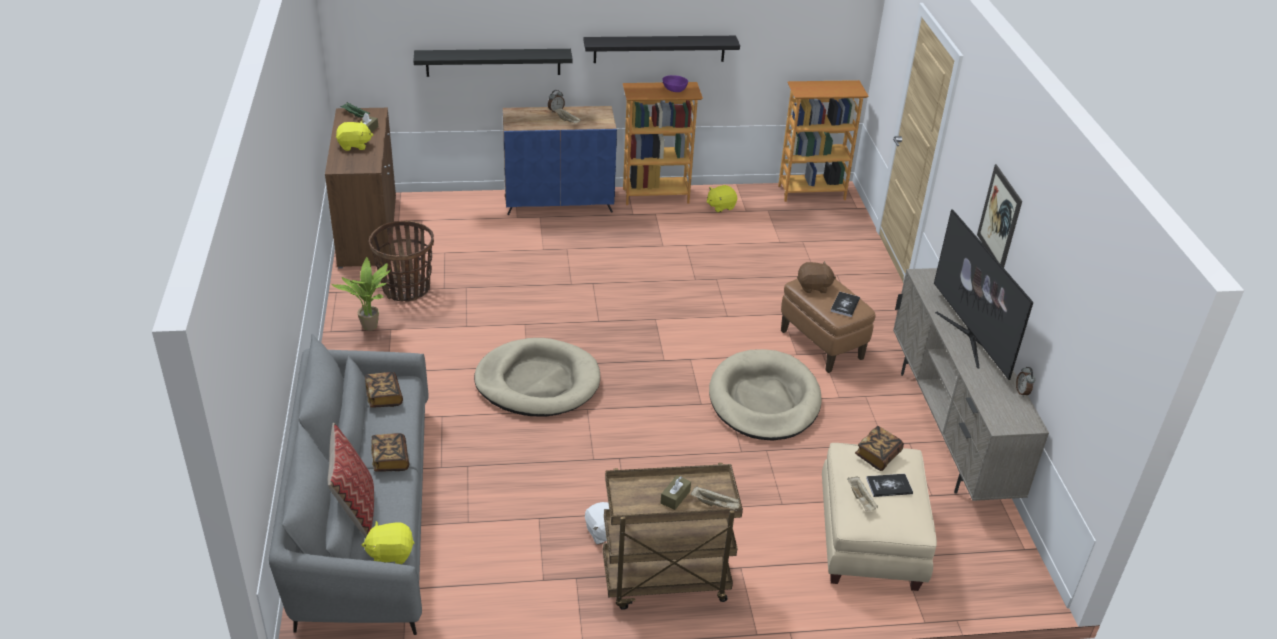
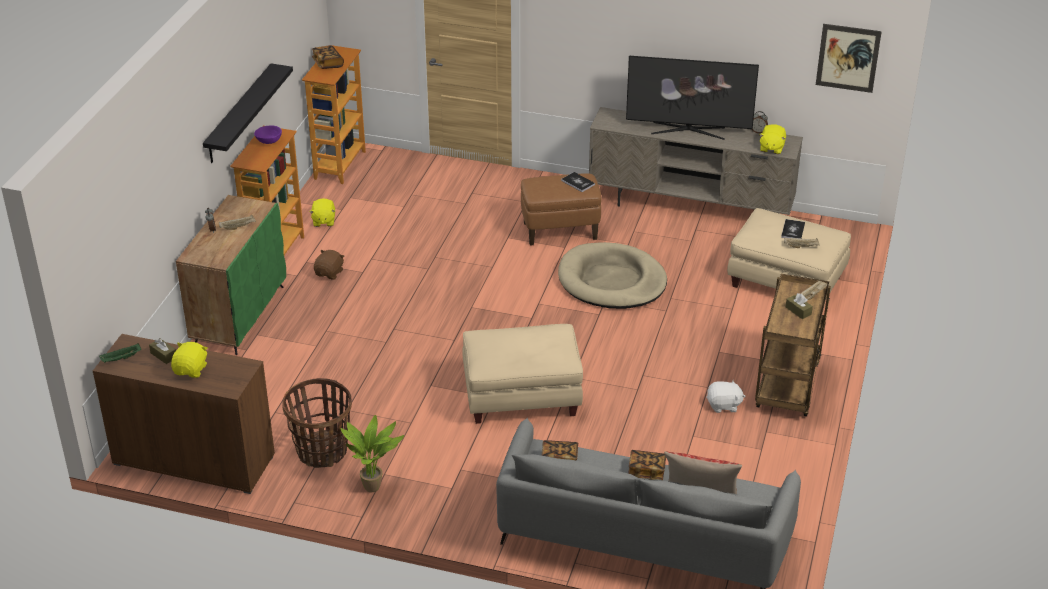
camera: 65 degrees left, 0 degrees up
(390, 553) = (758, 491): yellow plush toy -> yellow plush toy (771, 148)
(493, 62) = (161, 220): black shelf -> none
(537, 382) = (521, 397): beige dog bed -> beige ottoman
(559, 202) = (239, 315): blue cabinet -> green cabinet
(814, 287) = (545, 189): brown plush toy -> brown plush toy (330, 273)
(877, 455) = (760, 225): book -> book (328, 63)
(999, 218) = (652, 42): picture -> picture (848, 58)

